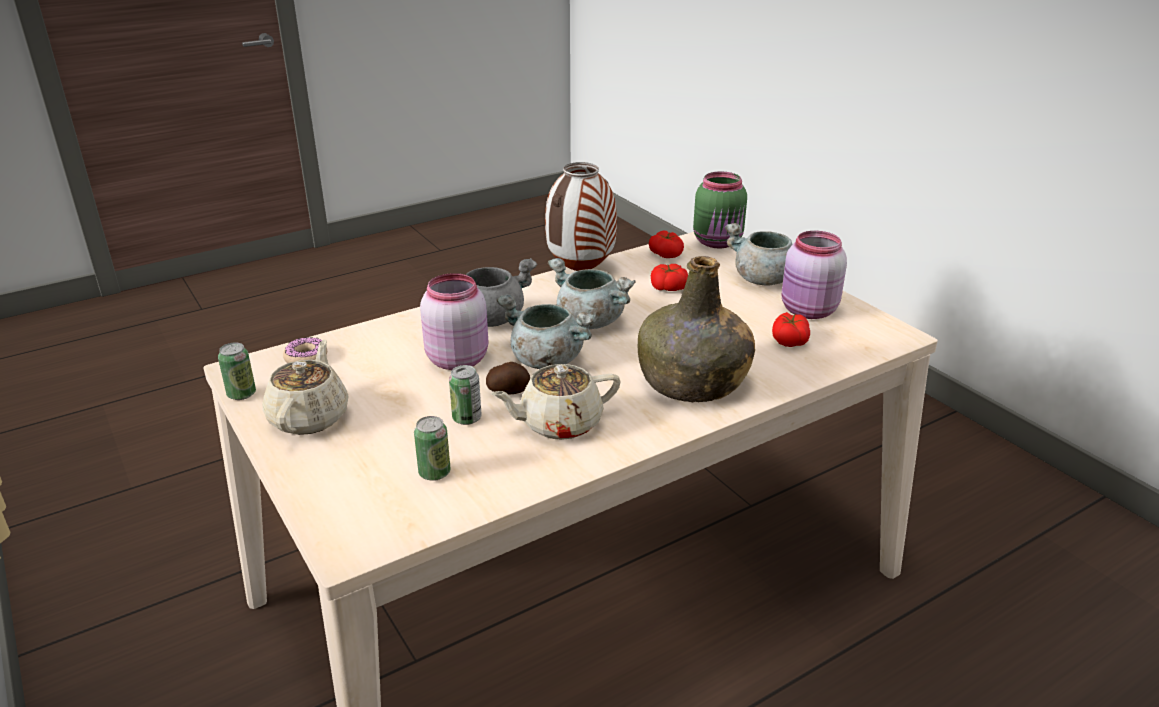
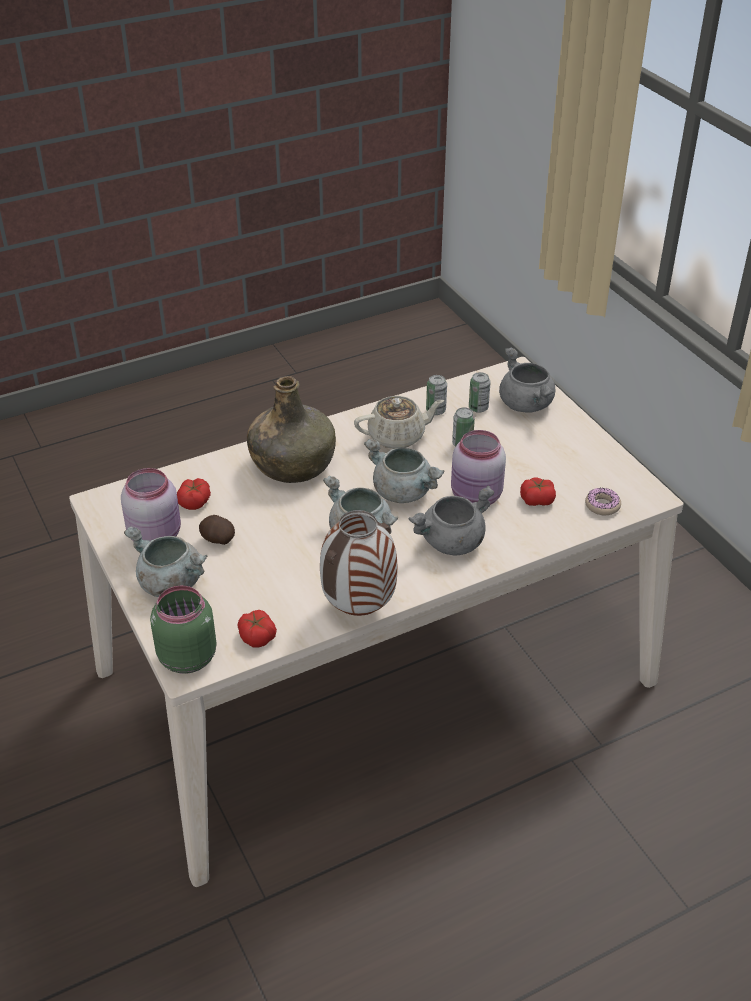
camera: 175 degrees left, 10 degrees up
(241, 394) = (635, 473): can -> can (435, 410)
(310, 417) = (574, 451): beige teapot -> none
(353, 482) = (527, 405): none -> grey cooking pot
(509, 391) = (433, 464): potato -> potato (217, 540)
(669, 287) = (273, 577): tomato -> tomato (537, 499)

